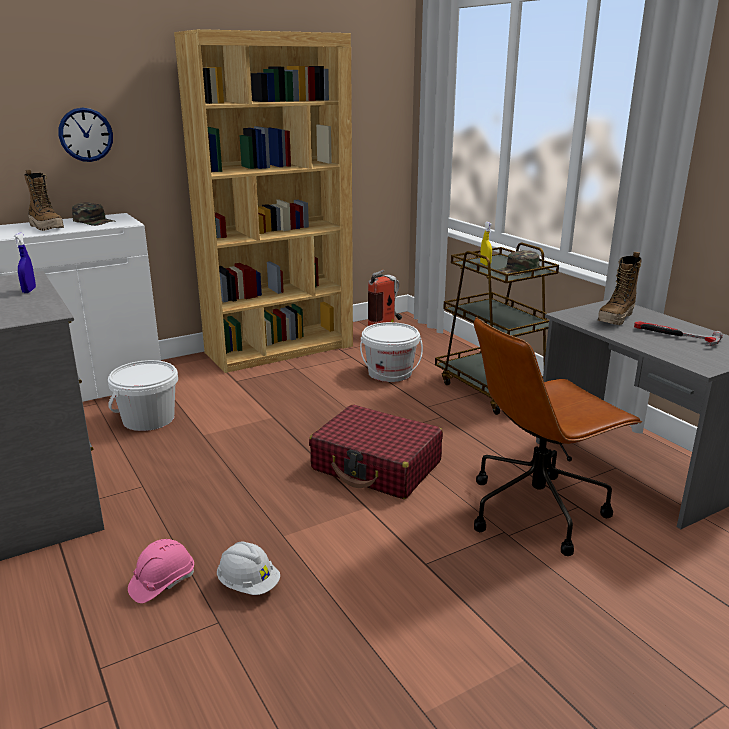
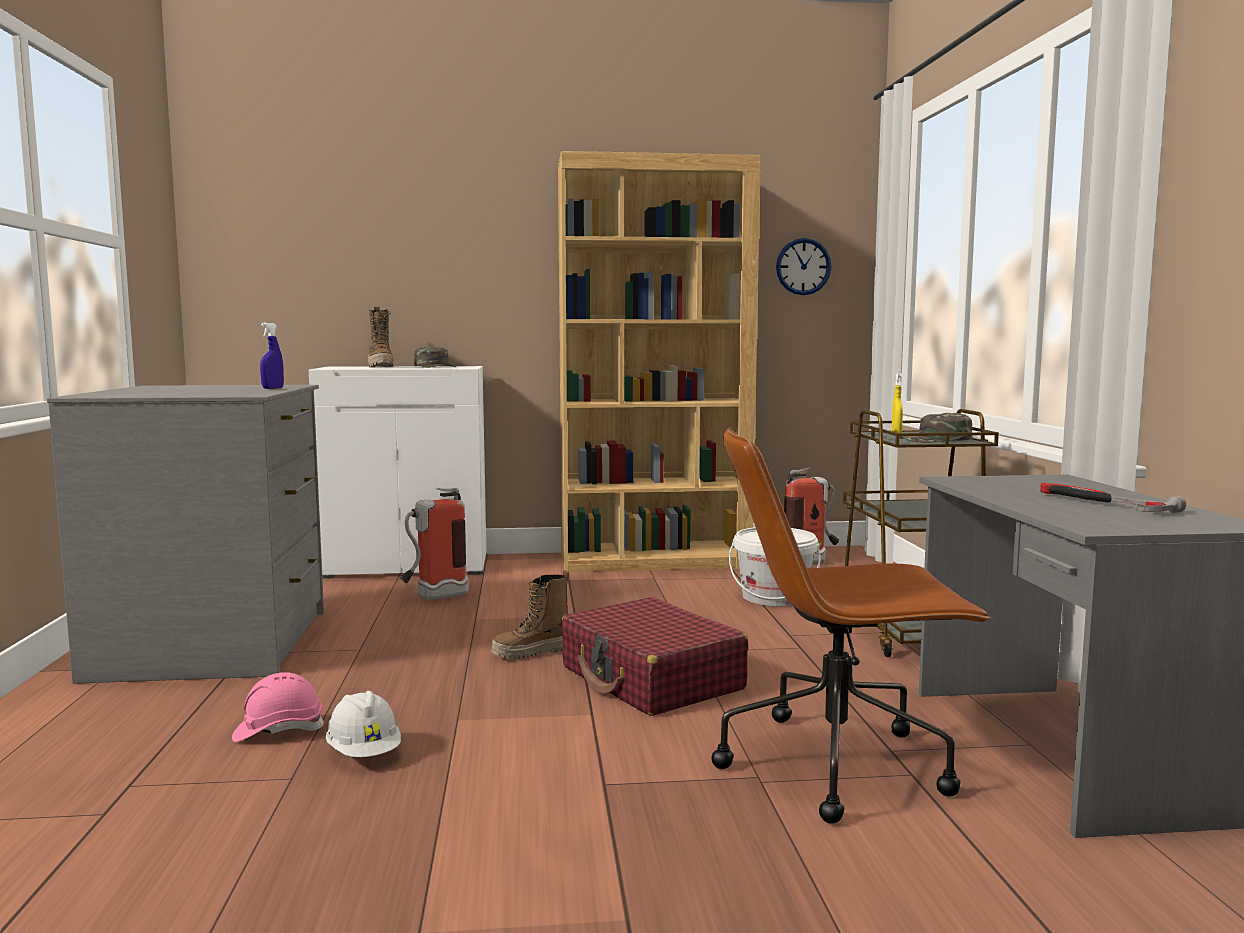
camera: 25 degrees right, 15 degrees down
(86, 135) = (448, 276): wall clock -> wall clock (803, 266)
(148, 419) = (433, 598): white bucket -> fire extinguisher
(616, 319) = (1028, 486): boot -> boot (531, 653)

